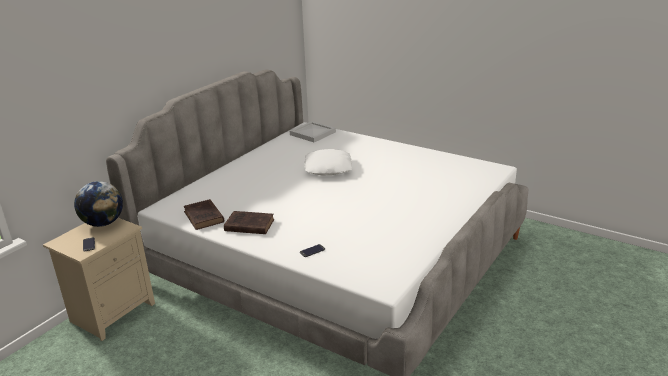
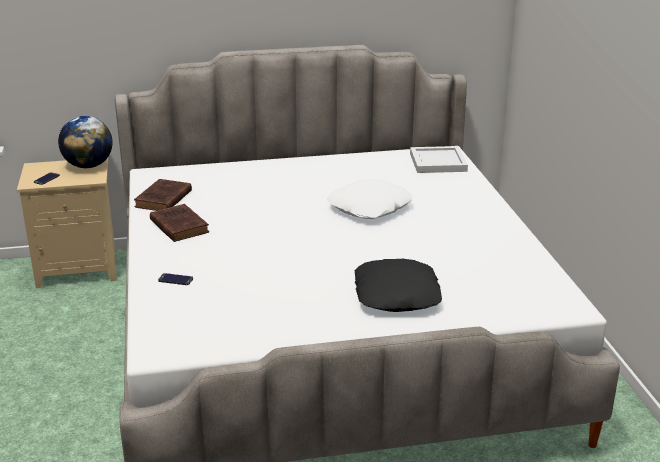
camera: 45 degrees right, 0 degrees up
(427, 199) = (397, 294): none -> black pillow

